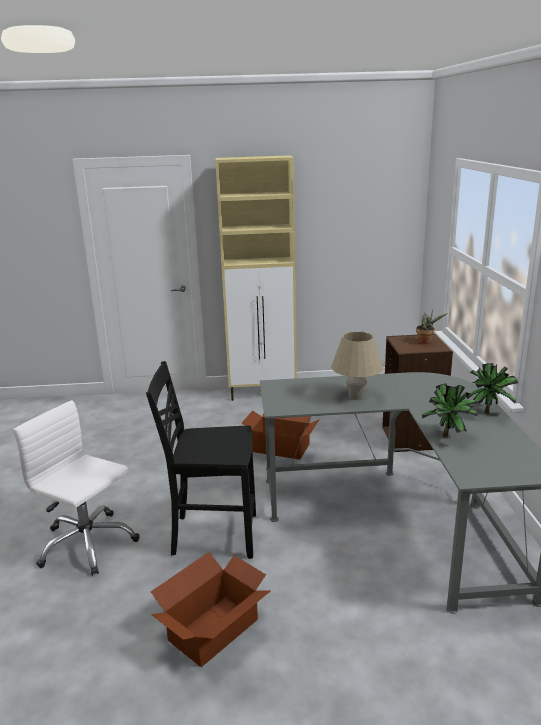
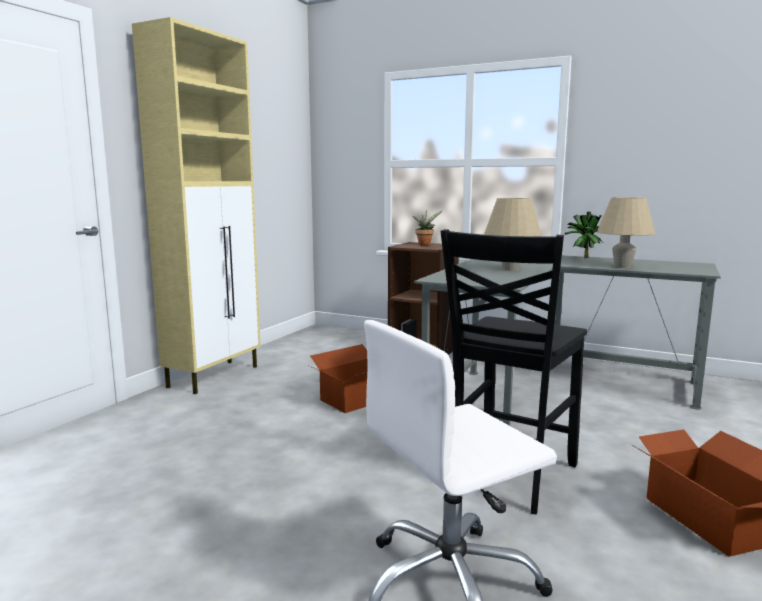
camera: 60 degrees left, 10 degrees down
(449, 436) = (622, 266): potted plant -> beige table lamp

